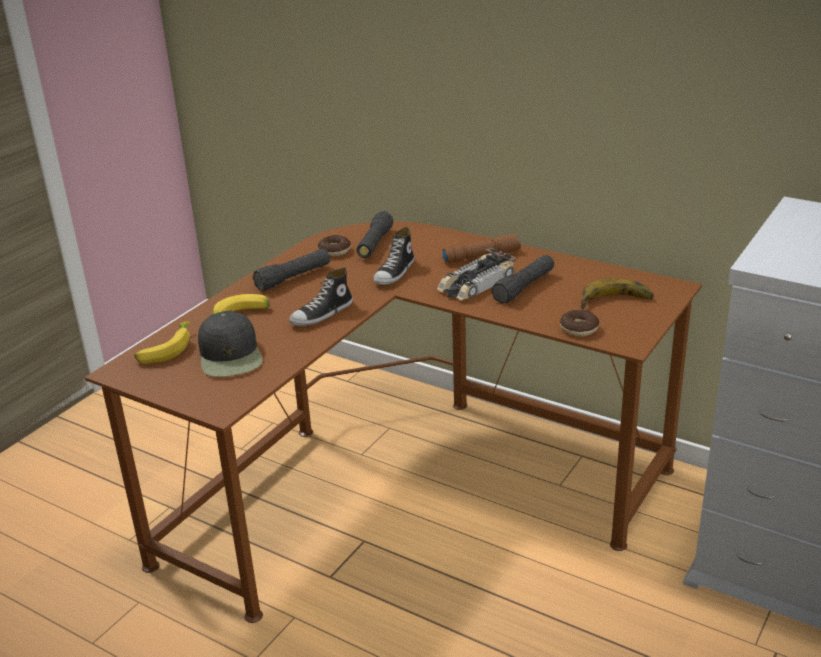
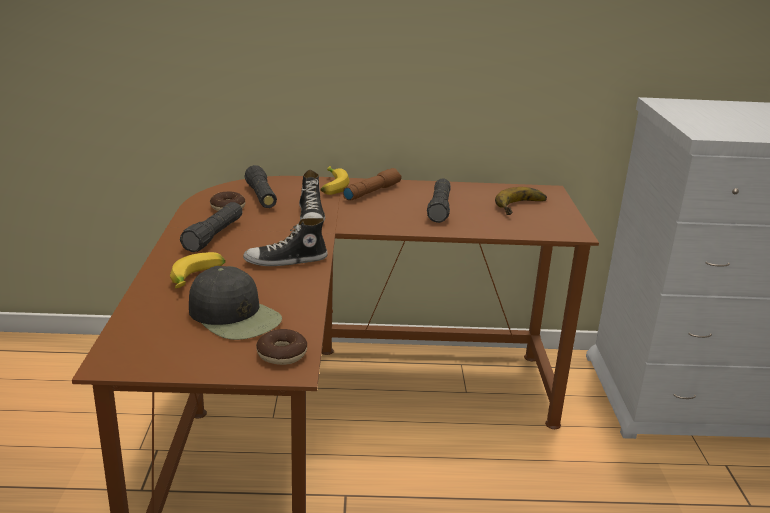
camera: 35 degrees left, 5 degrees down
(165, 350) = (148, 327): banana -> banana (330, 186)
(322, 314) = (286, 261): shoe -> shoe turned 60 degrees clockwise
(476, 283) = (395, 212): toy car -> none
(579, 328) = (523, 230): donut -> donut (282, 354)

